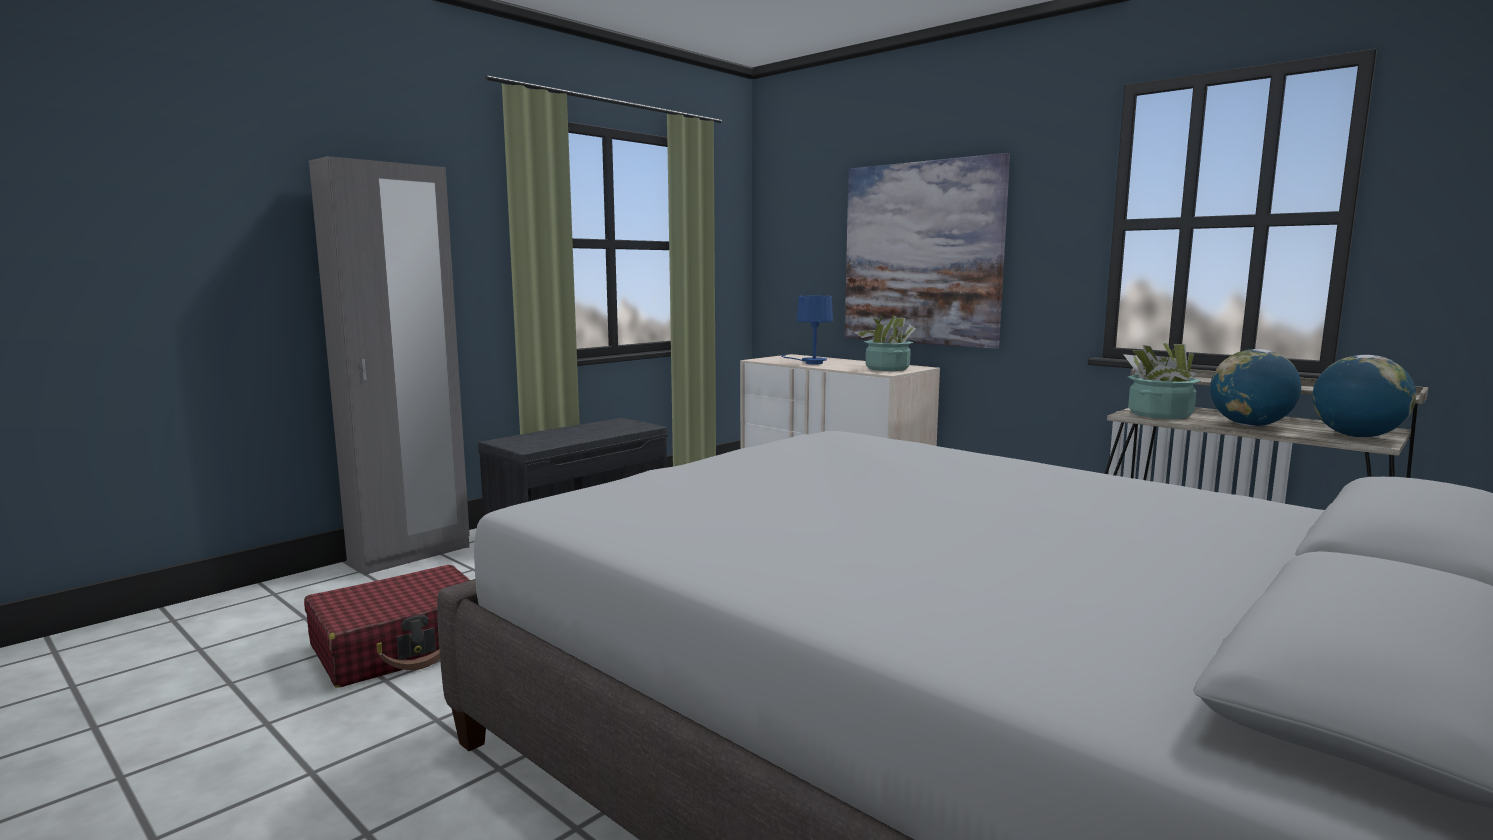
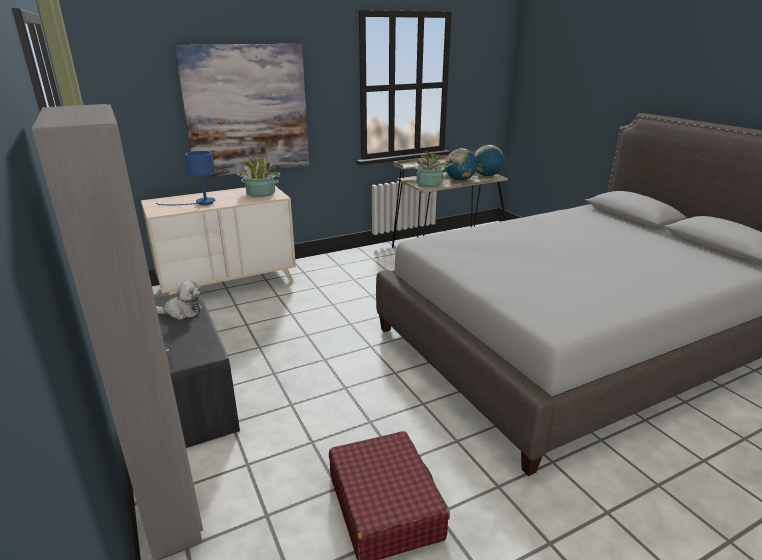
camera: 70 degrees left, 15 degrees up
(608, 430) = (182, 312): none -> plush toy

